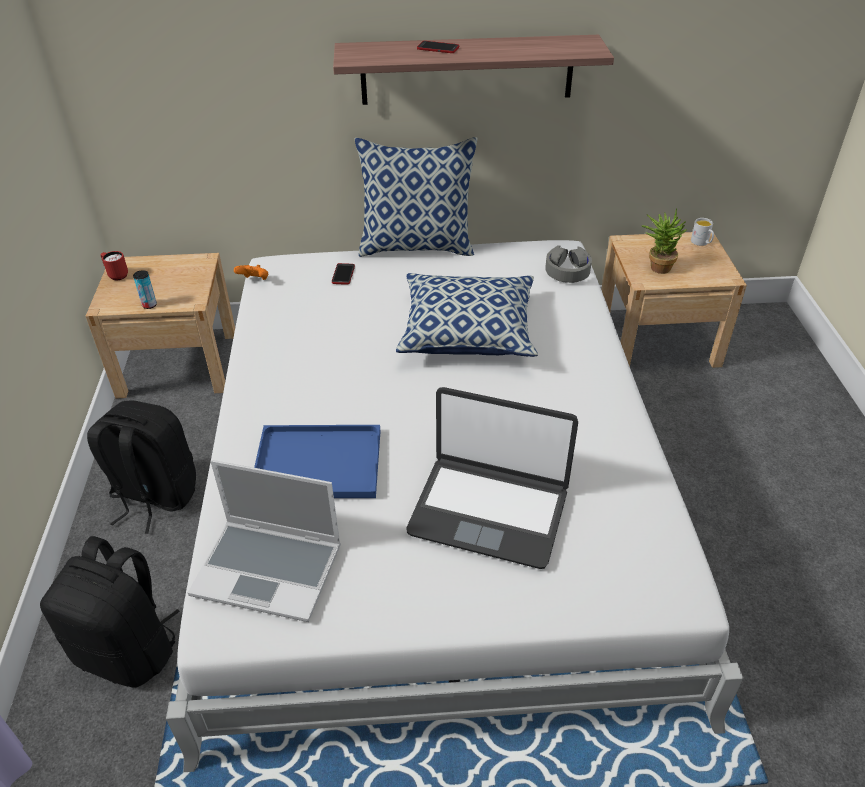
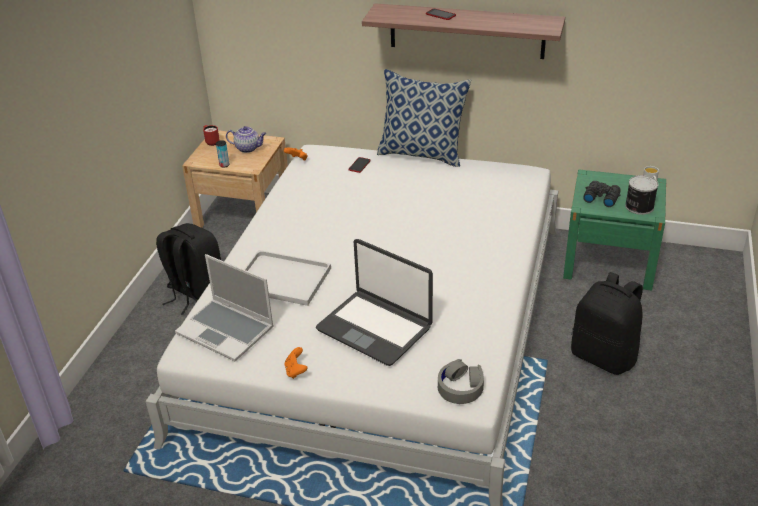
camera: 20 degrees right, 5 degrees down
(129, 650) = (147, 378): black backpack -> black backpack (604, 356)
(174, 275) = (248, 148): none -> teapot
(315, 464) = (280, 279): blue tray -> white tray
(409, 613) = (296, 371): none -> orange game controller
(468, 332) = (424, 218): pillow -> none
(567, 270) = (522, 188): grey headphones -> grey headphones (460, 387)
(657, 266) = (600, 198): potted plant -> black binoculars
(657, 340) = (609, 261): beige nightstand -> green nightstand
(705, 270) = (638, 206): none -> can

